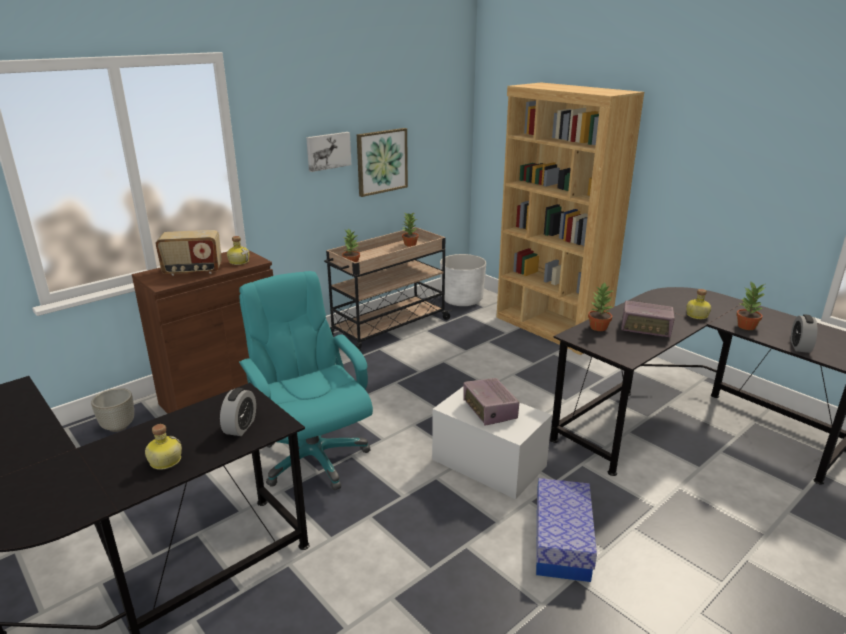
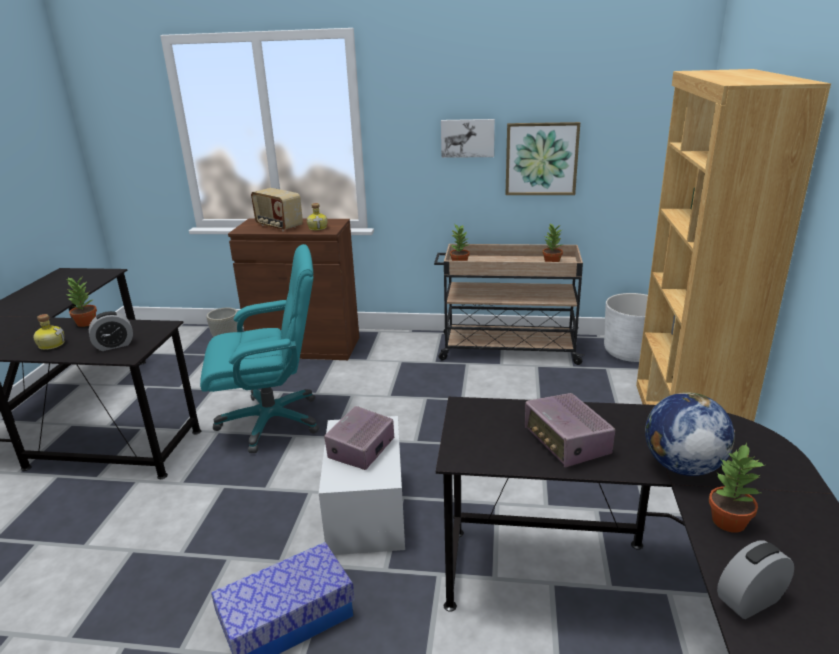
camera: 50 degrees right, 0 degrees up
(313, 457) = (272, 421): turquoise office chair -> turquoise office chair turned 60 degrees clockwise
(598, 327) = (513, 412): potted plant -> potted plant (86, 323)
(696, 315) = (682, 466): bottle -> globe

